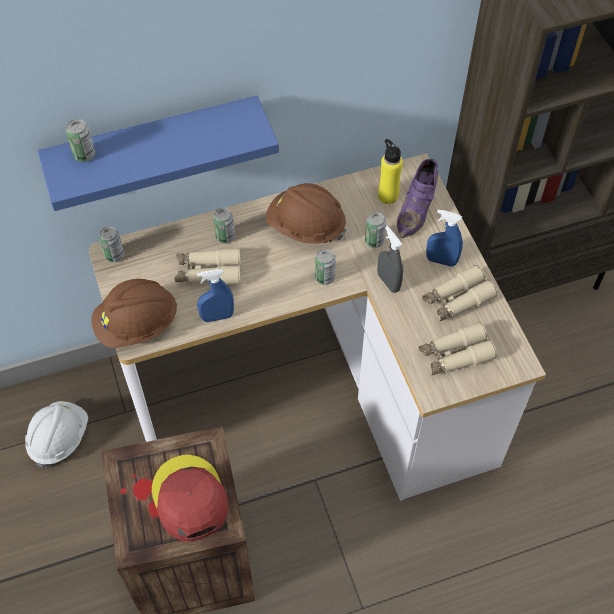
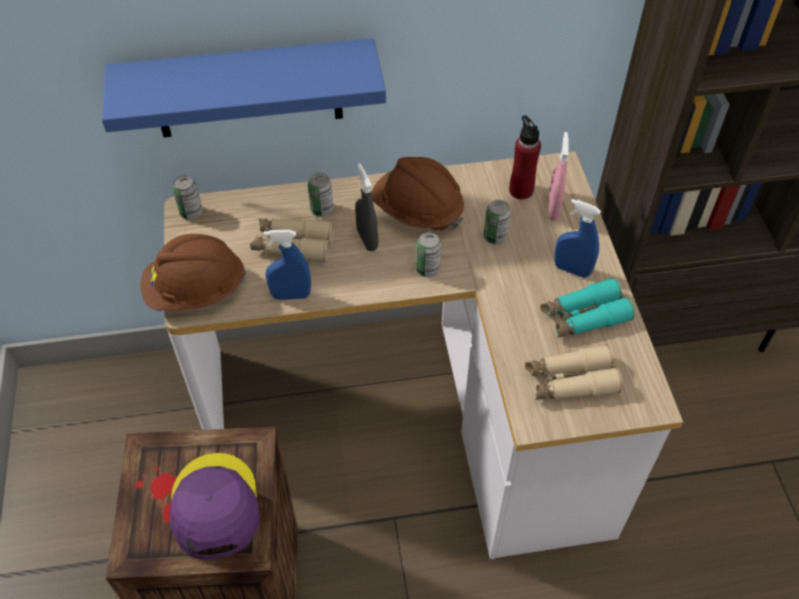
camera: 10 degrees right, 5 degrees down
(59, 438) = (119, 424): white hard hat -> none
(84, 155) = (156, 75): can -> none
(189, 499) = (214, 507): red cap -> purple cap
(388, 195) = (521, 190): yellow bottle -> red bottle
(388, 282) = (503, 285): grey spray bottle -> grey spray bottle (367, 240)
(417, 209) = (553, 209): purple shoe -> pink spray bottle
(457, 299) = (584, 316): beige binoculars -> turquoise binoculars

